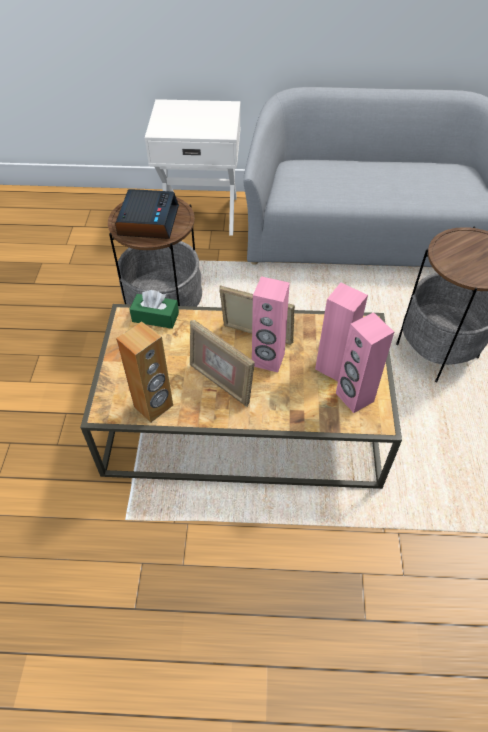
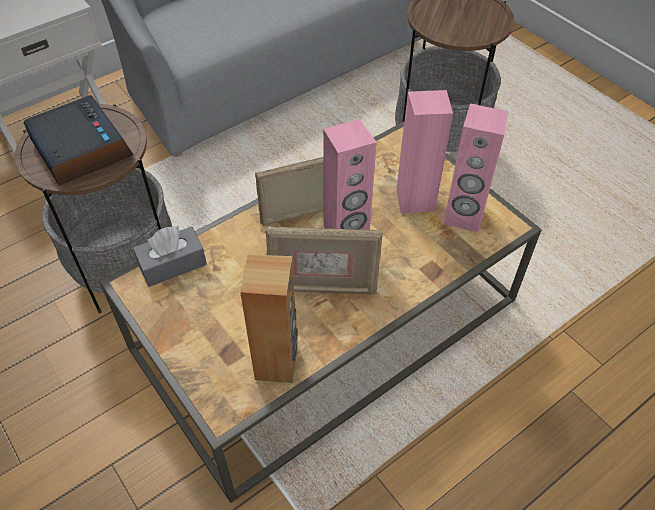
camera: 40 degrees left, 0 degrees up
(155, 317) = (172, 264): green tissue box -> grey tissue box

